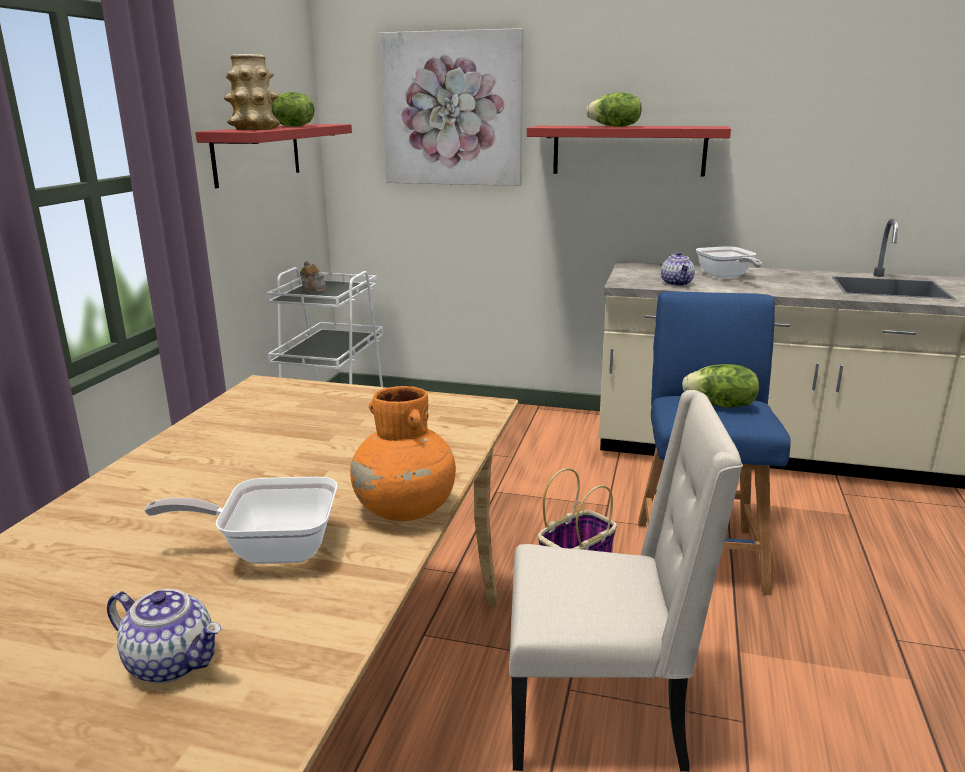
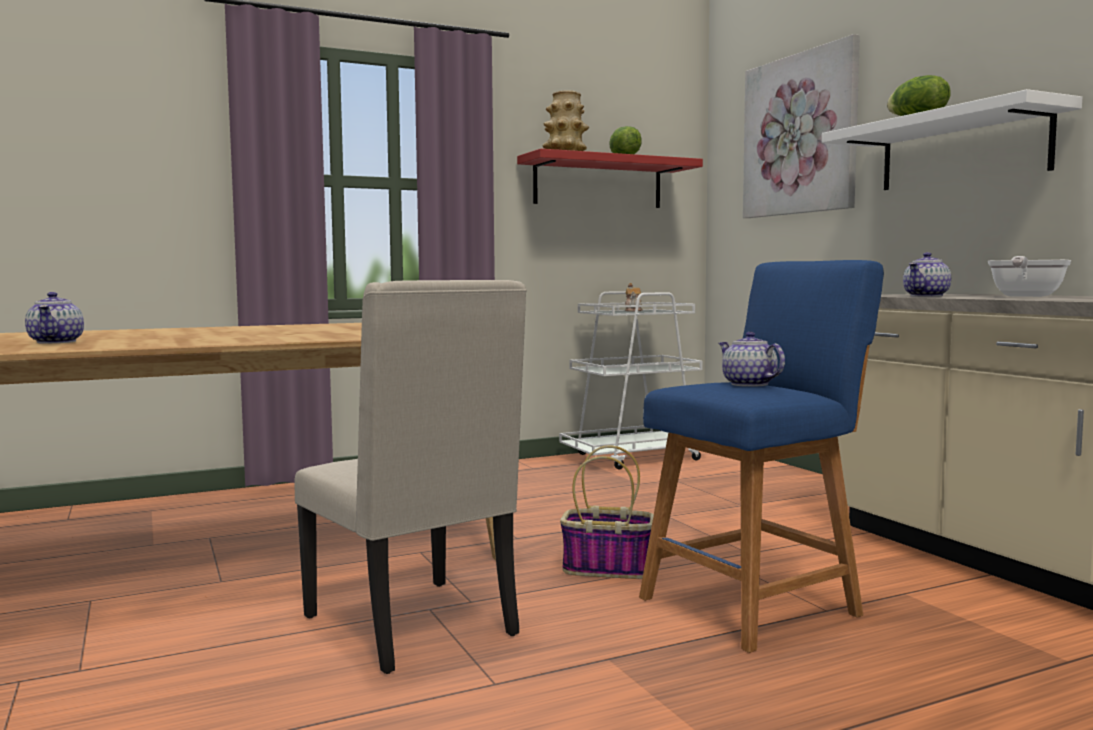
camera: 50 degrees right, 15 degrees down
(270, 548) = (189, 337): frying pan -> none
(405, 510) = (275, 339): orange vase -> none
(628, 150) = (962, 150): red shelf -> white shelf
(721, 405) = (748, 384): lettuce -> teapot

